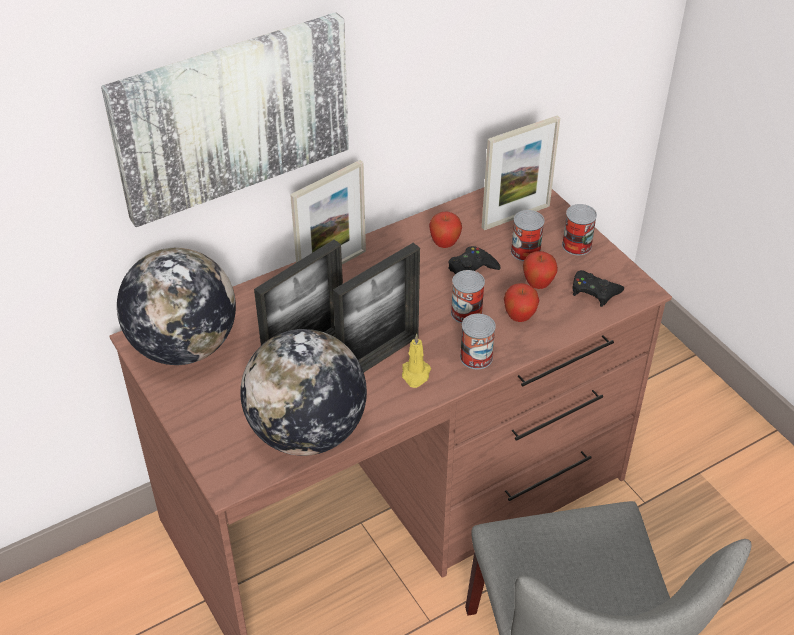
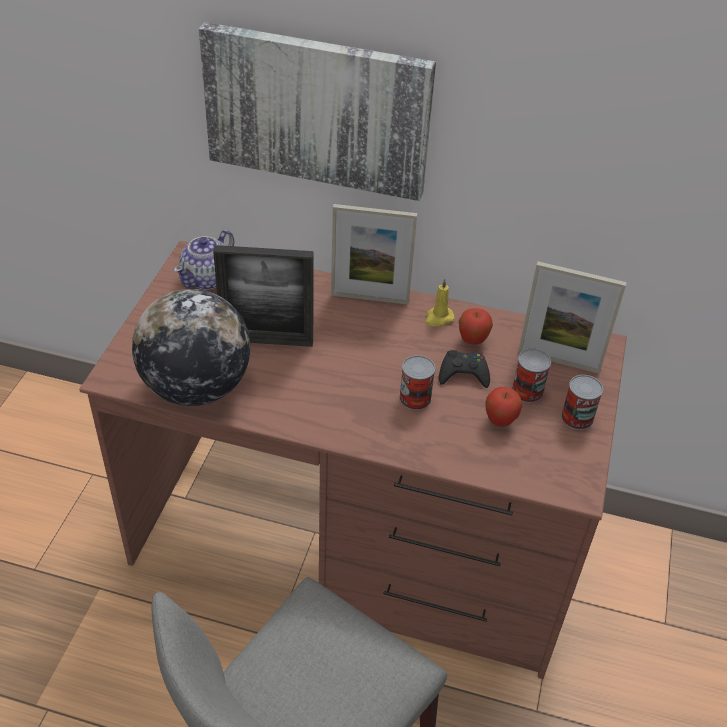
camera: 45 degrees right, 0 degrees up
(184, 346) = (208, 278): globe -> teapot
(378, 358) = (309, 379): picture frame -> none
(415, 374) = (316, 409): yellow candle -> yellow candle (438, 318)
(476, 357) = (375, 433): can -> none
(519, 317) = (449, 432): apple -> none
(594, 291) = (538, 461): black game controller -> none

